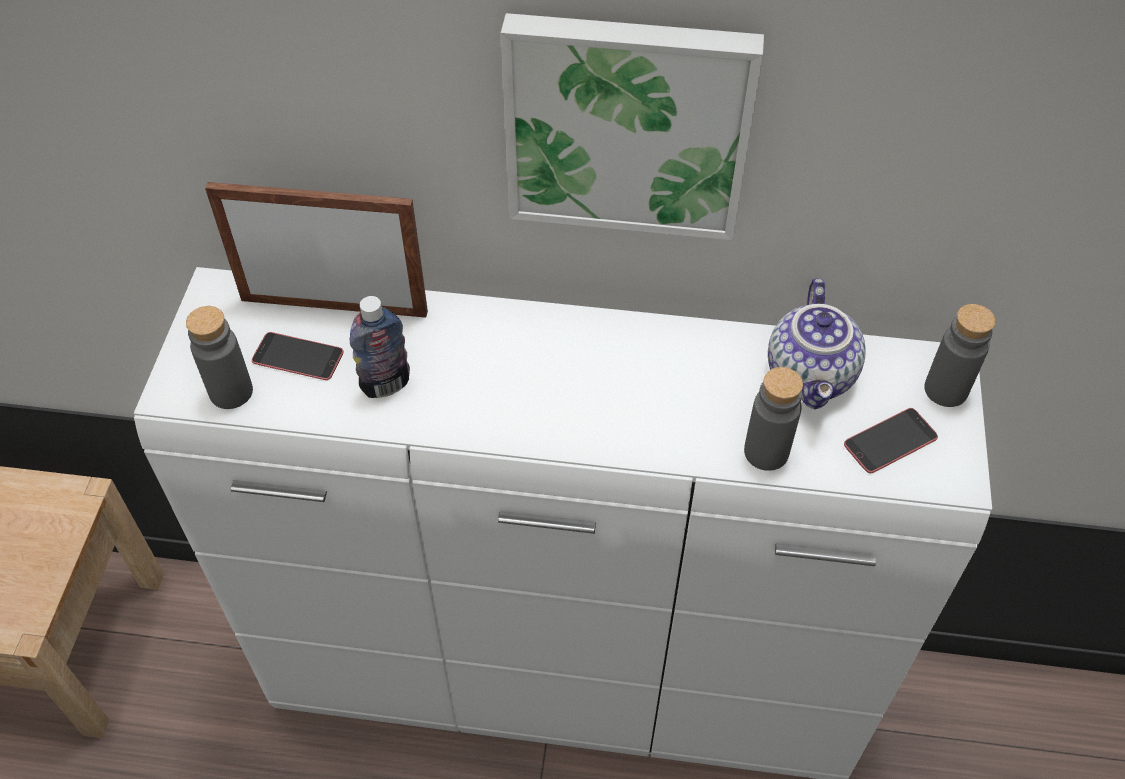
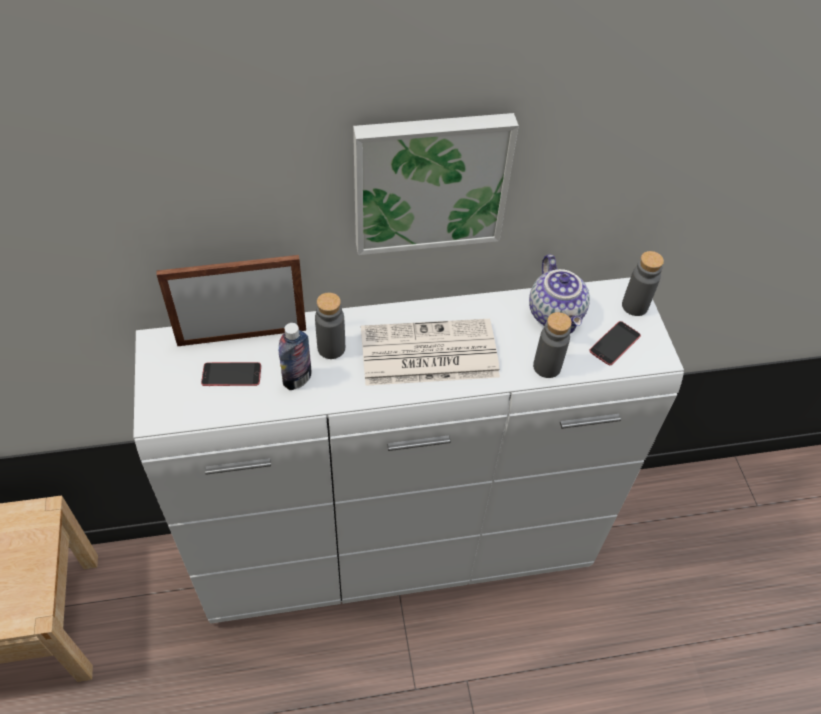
camera: 20 degrees left, 0 degrees up
(231, 392) = (195, 407): grey bottle -> grey bottle (331, 348)
(588, 391) = (427, 354): none -> newspaper

